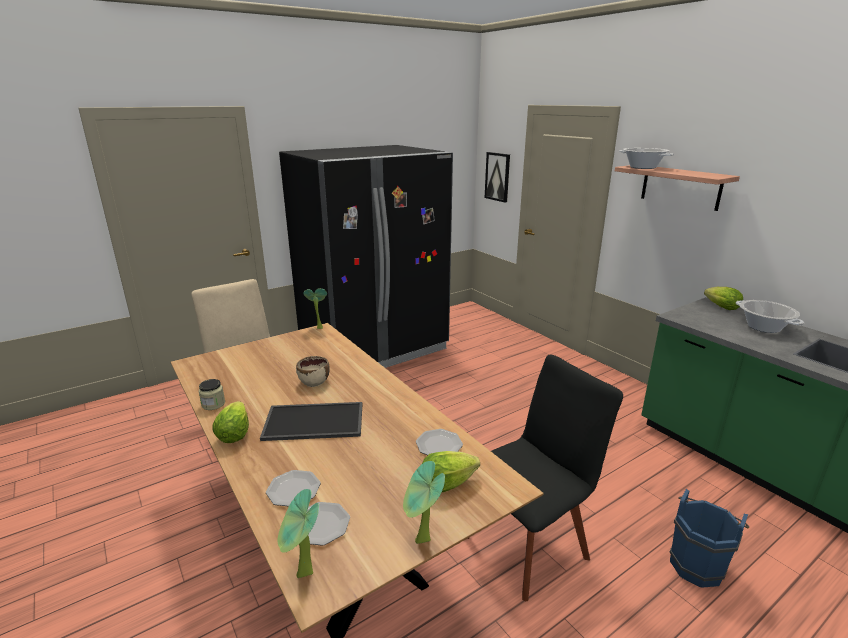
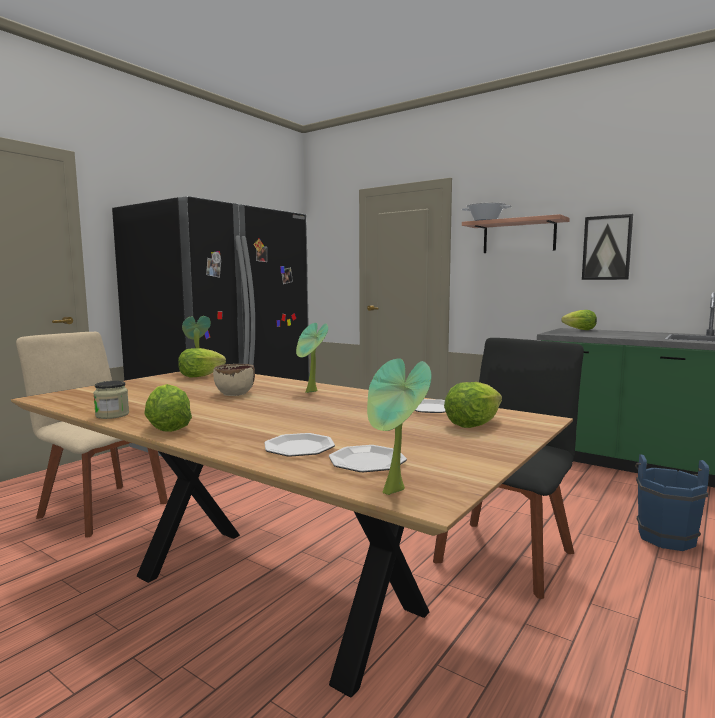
camera: 20 degrees left, 15 degrees down
(311, 342) = (200, 376): none -> lettuce
(312, 422) = (266, 412): tray -> none
(422, 542) = (500, 455): potted plant -> potted plant (311, 392)
(497, 176) = (331, 261): picture -> picture (607, 248)
(764, 327) = (624, 333): cooking pot -> none

